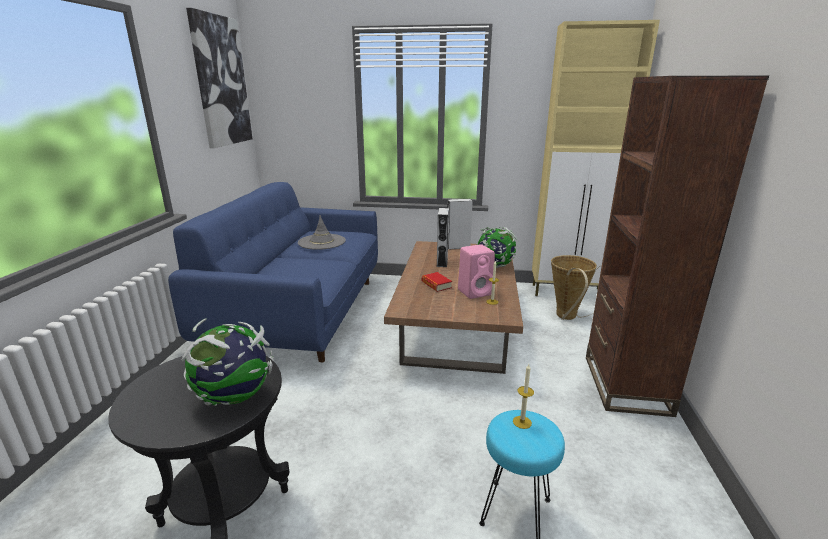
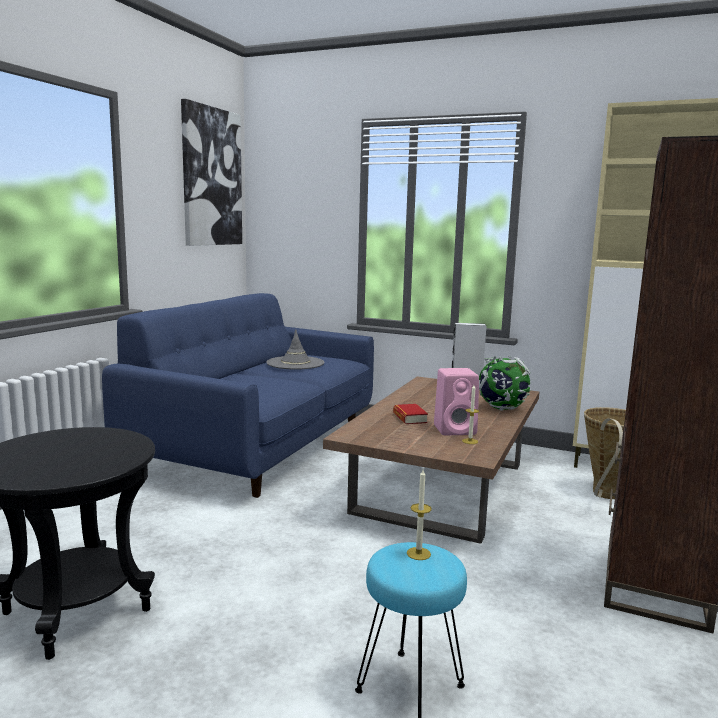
camera: 15 degrees right, 10 degrees down
(235, 397) = (92, 463): globe -> none
(442, 262) = (434, 398): grey speaker -> none

